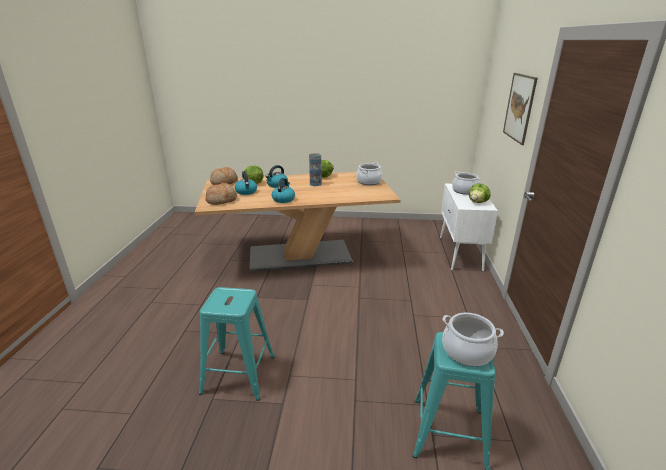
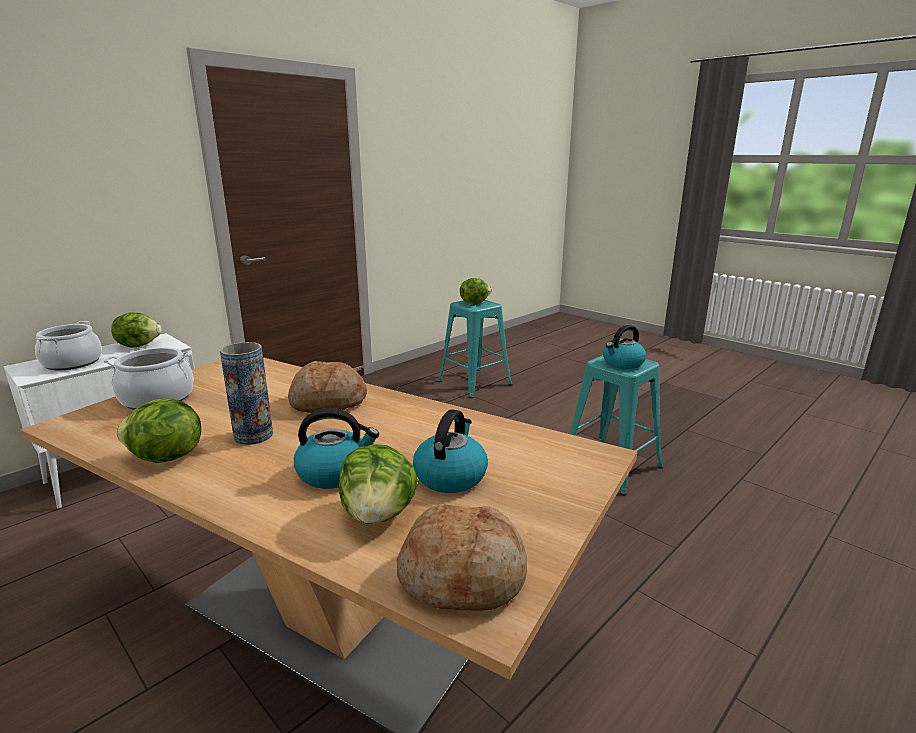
camera: 140 degrees left, 5 degrees down
(221, 200) = (546, 466): bread -> bread (327, 402)
(283, 199) = (406, 415): kettle -> kettle (622, 363)
(467, 351) = (474, 303): cooking pot -> lettuce
(519, 107) = (111, 166): picture -> none

